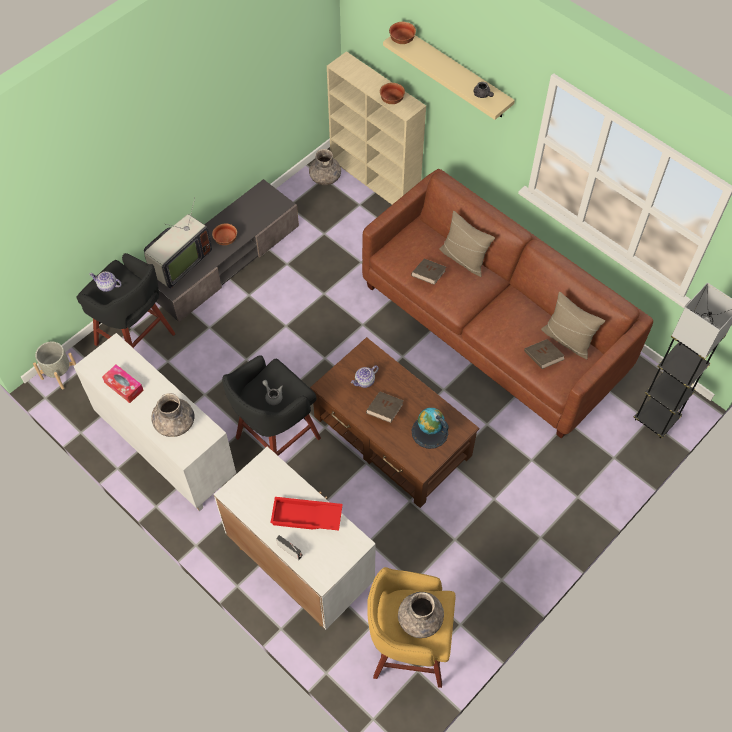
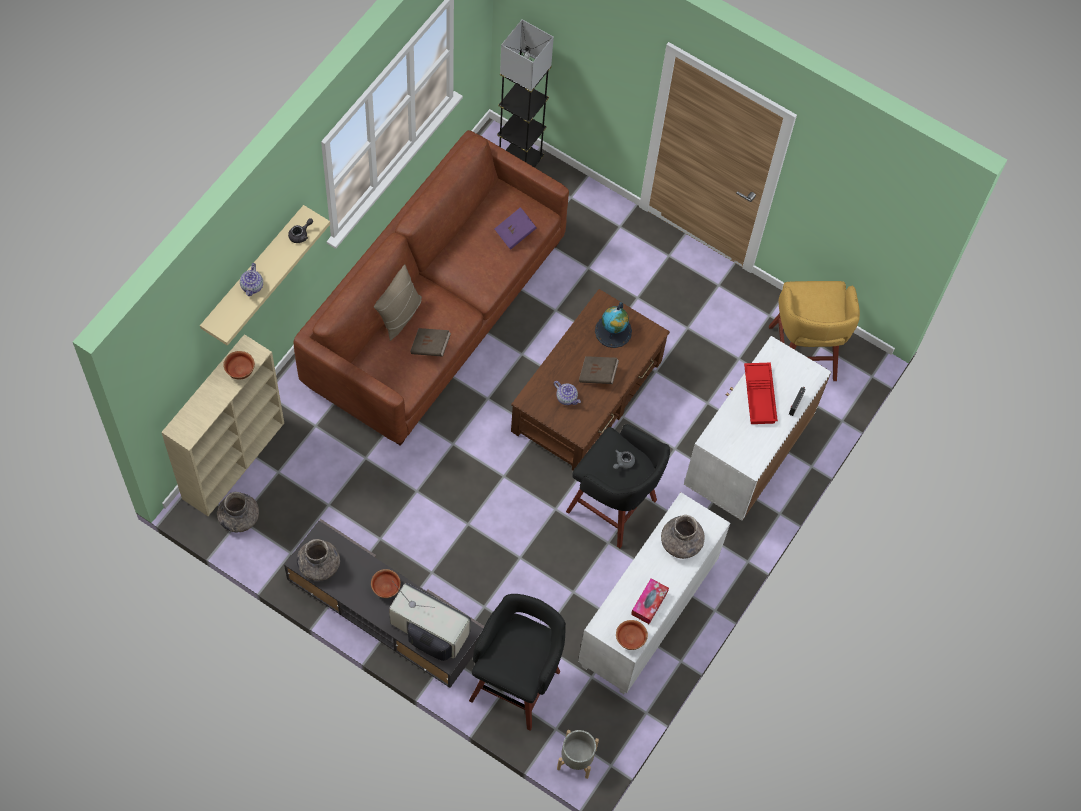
camera: 105 degrees left, 5 degrees up
(107, 286) = (516, 664): teapot -> teapot (252, 286)
(401, 40) = (223, 323): bowl -> bowl (630, 639)
(420, 619) = (819, 303): grey vase -> grey vase (319, 565)
(542, 358) = (515, 233): brown book -> purple book
(567, 339) = (487, 213): beige pillow -> none

